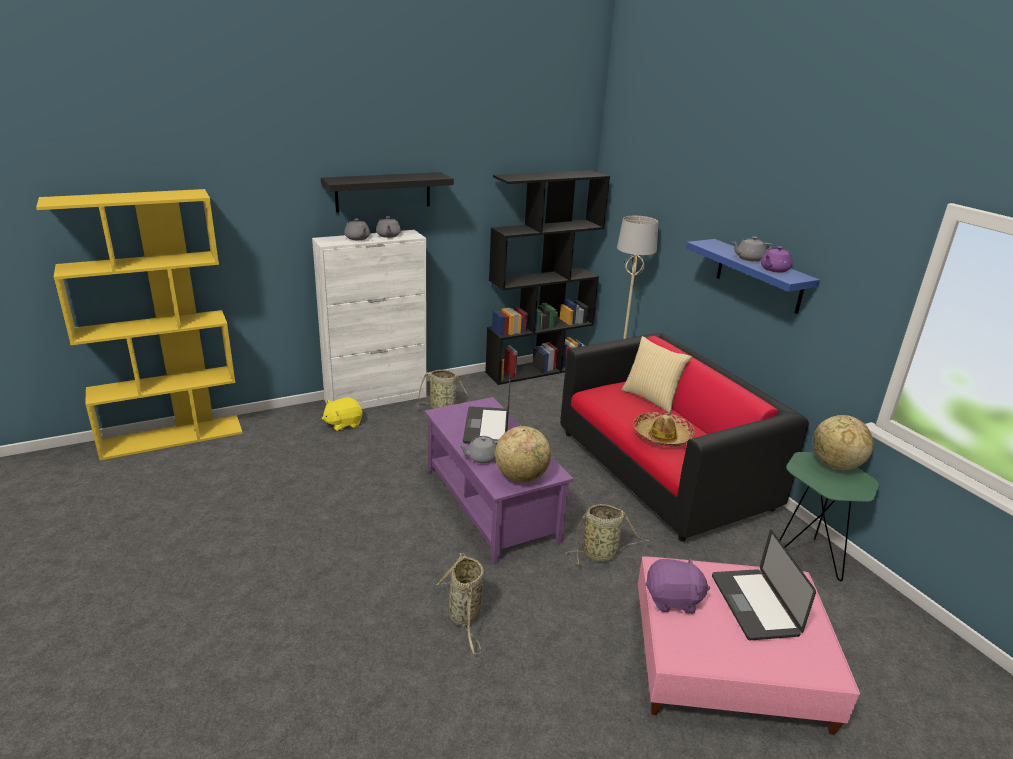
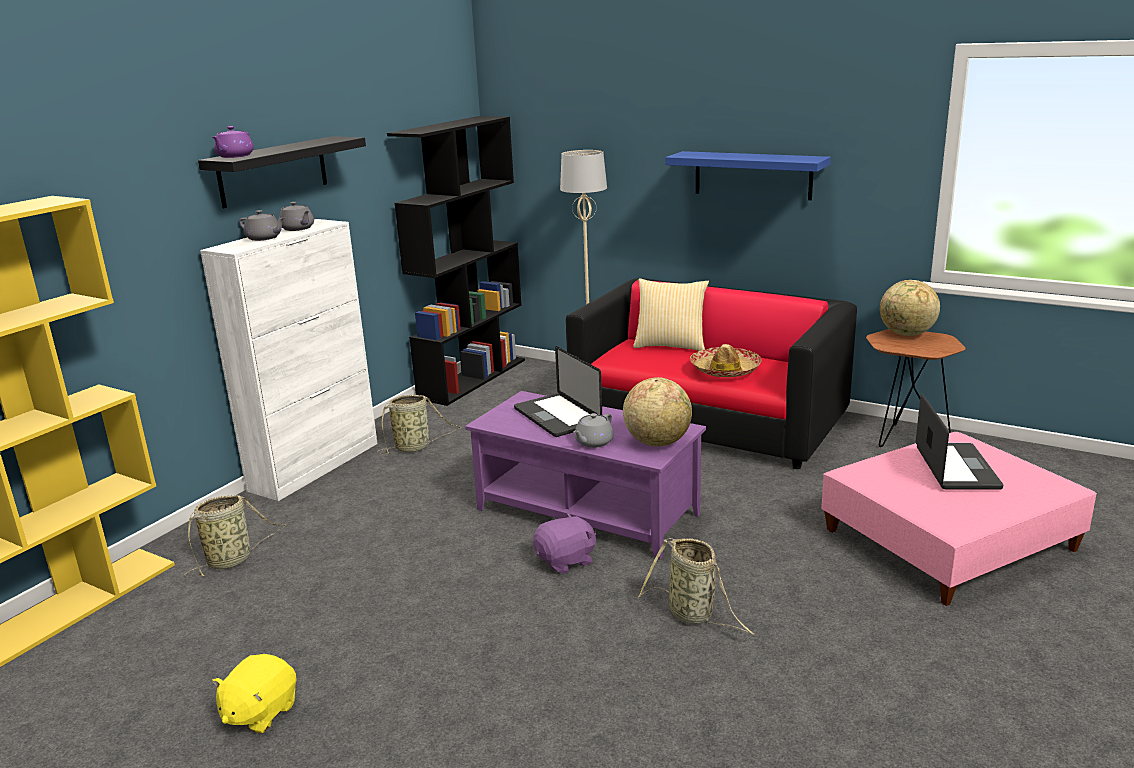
camera: 30 degrees left, 5 degrees down
(343, 424) = (307, 505): yellow plush toy -> yellow plush toy (259, 713)
(602, 554) = (747, 507): basket -> basket (232, 560)
(673, 600) = (895, 492): purple plush toy -> purple plush toy (566, 561)
(749, 259) = (746, 156): grey teapot -> none
(754, 605) = (956, 468): laptop -> laptop turned 135 degrees counterclockwise
(774, 269) = (783, 158): purple teapot -> purple teapot (234, 156)
(807, 555) = (904, 438): green side table -> brown side table

